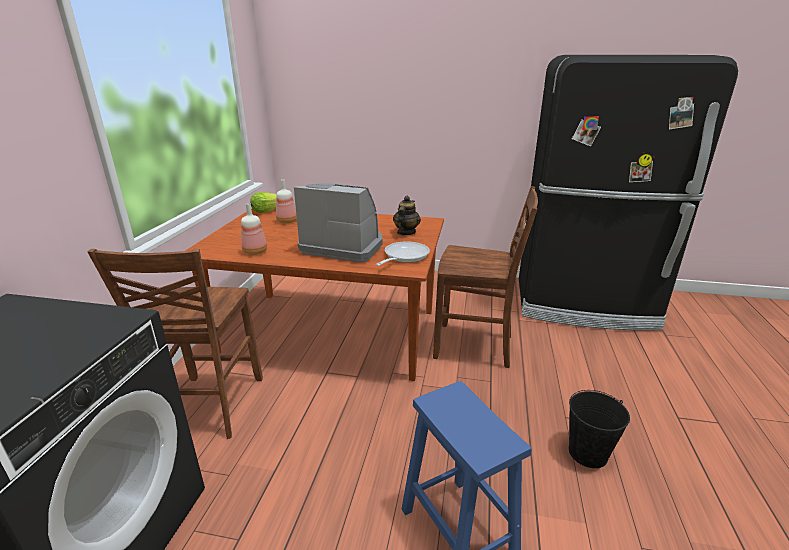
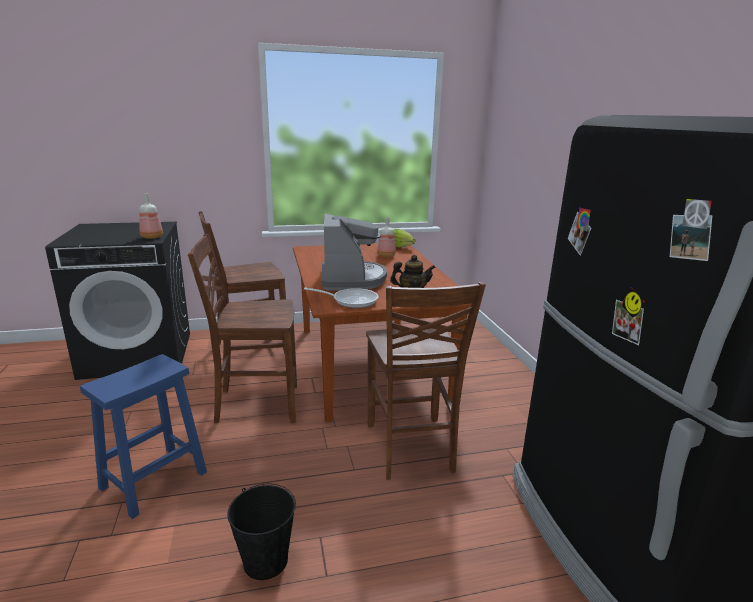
camera: 65 degrees right, 5 degrees down
(255, 251) = (316, 260): bottle -> bottle (152, 237)
(351, 423) = (255, 404): none -> brown chair

